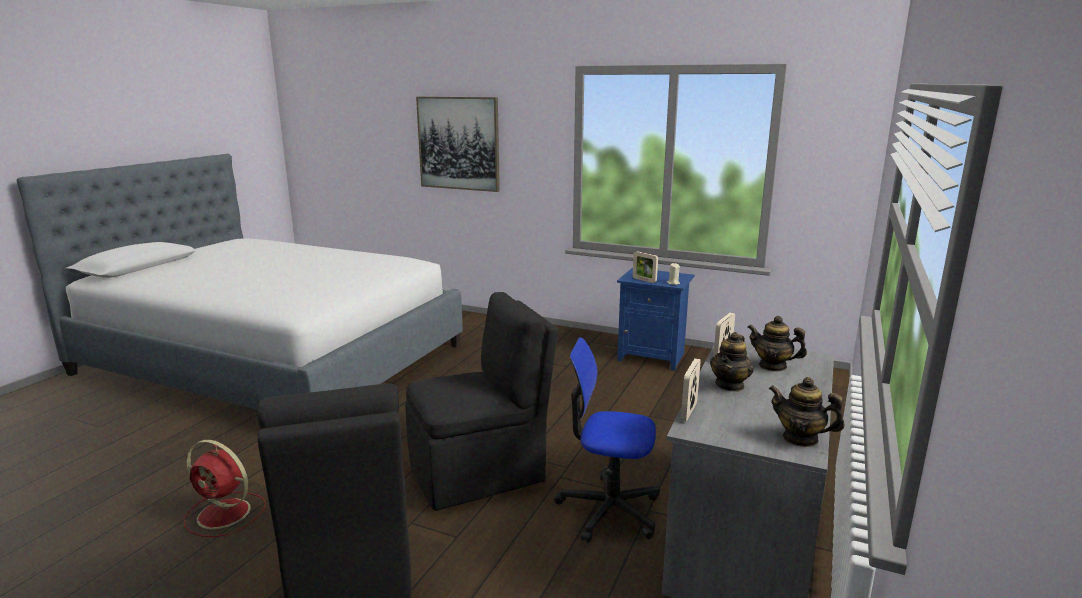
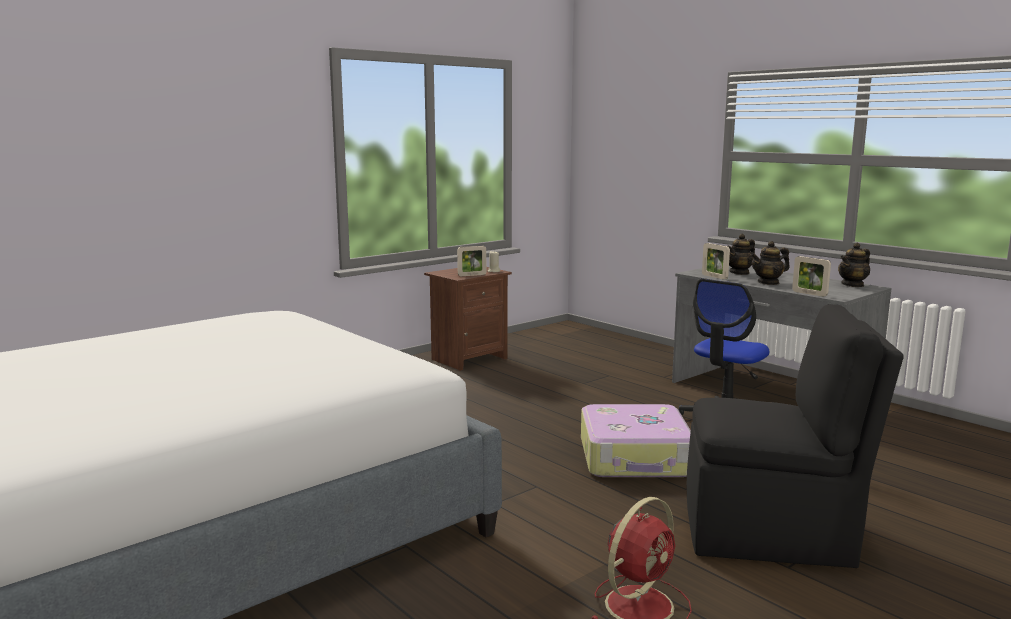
camera: 65 degrees left, 5 degrees down
(459, 143) = (167, 150): picture -> none
(480, 472) = (636, 458): black chair -> suitcase
(652, 357) = (468, 359): blue nightstand -> brown nightstand
(730, 385) = (768, 282): teapot -> teapot turned 105 degrees clockwise

